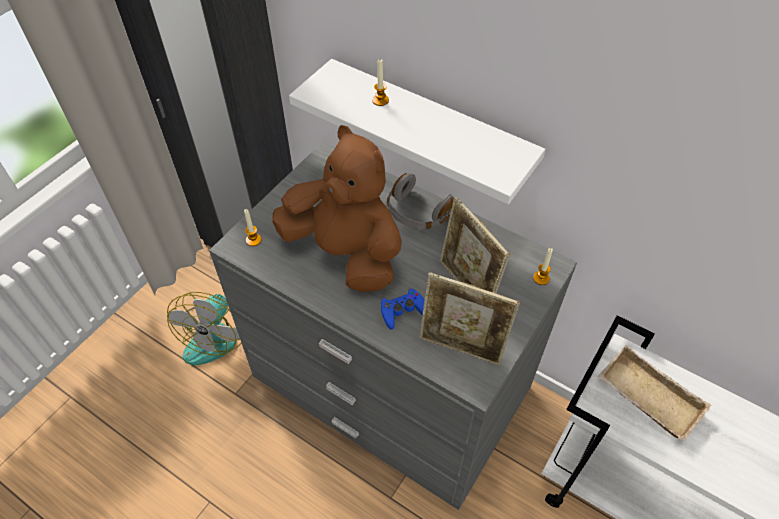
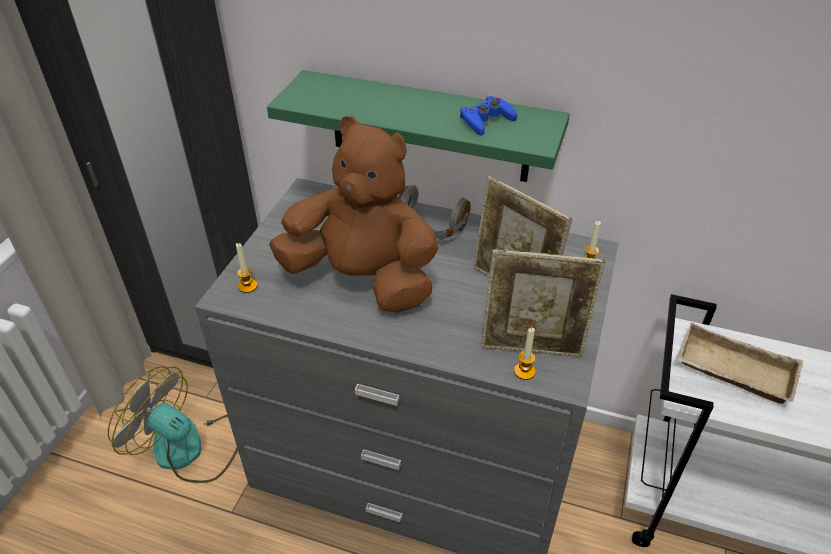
camera: 15 degrees left, 10 degrees down
(215, 334) = (189, 449): fan -> fan turned 120 degrees clockwise
(380, 100) = (374, 97): candle -> candle (524, 371)
(403, 311) = (451, 324): blue game controller -> blue game controller (486, 120)
(430, 129) = (429, 127): white shelf -> green shelf

